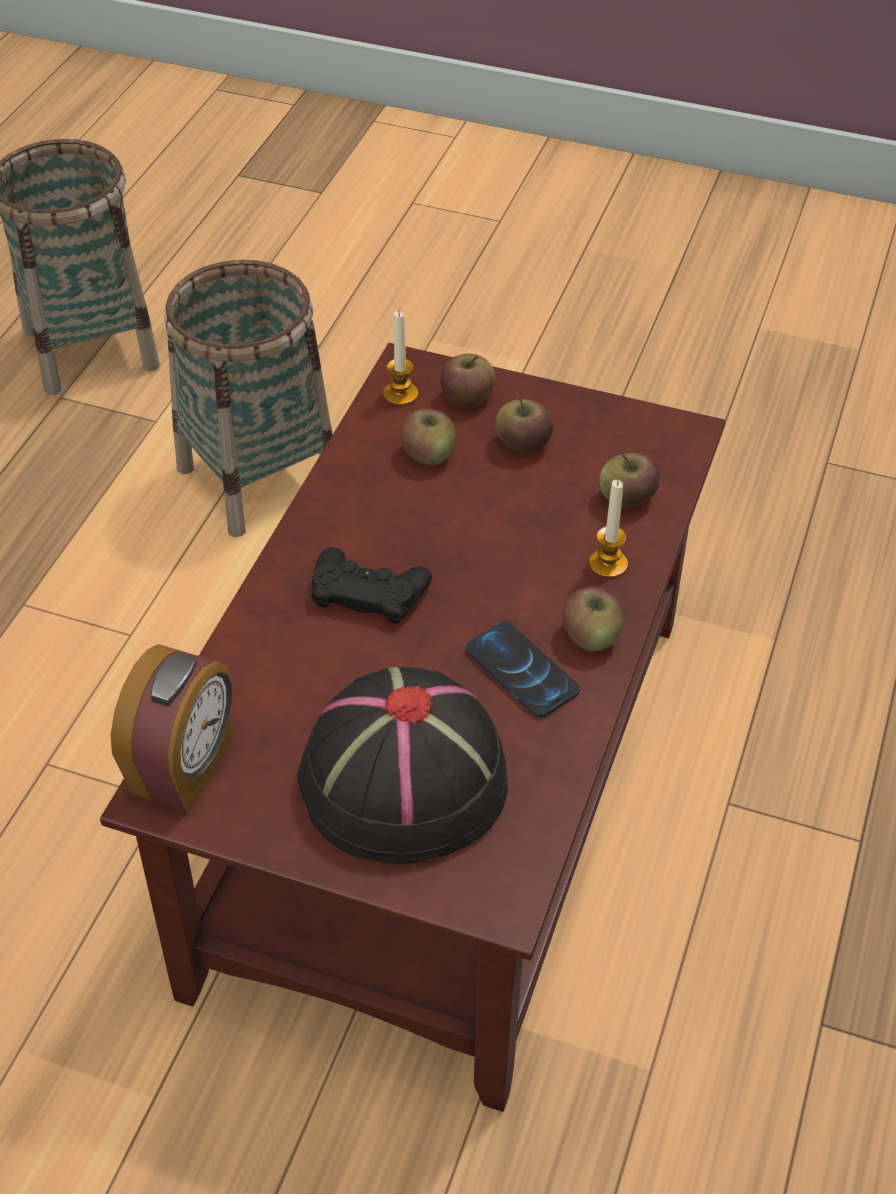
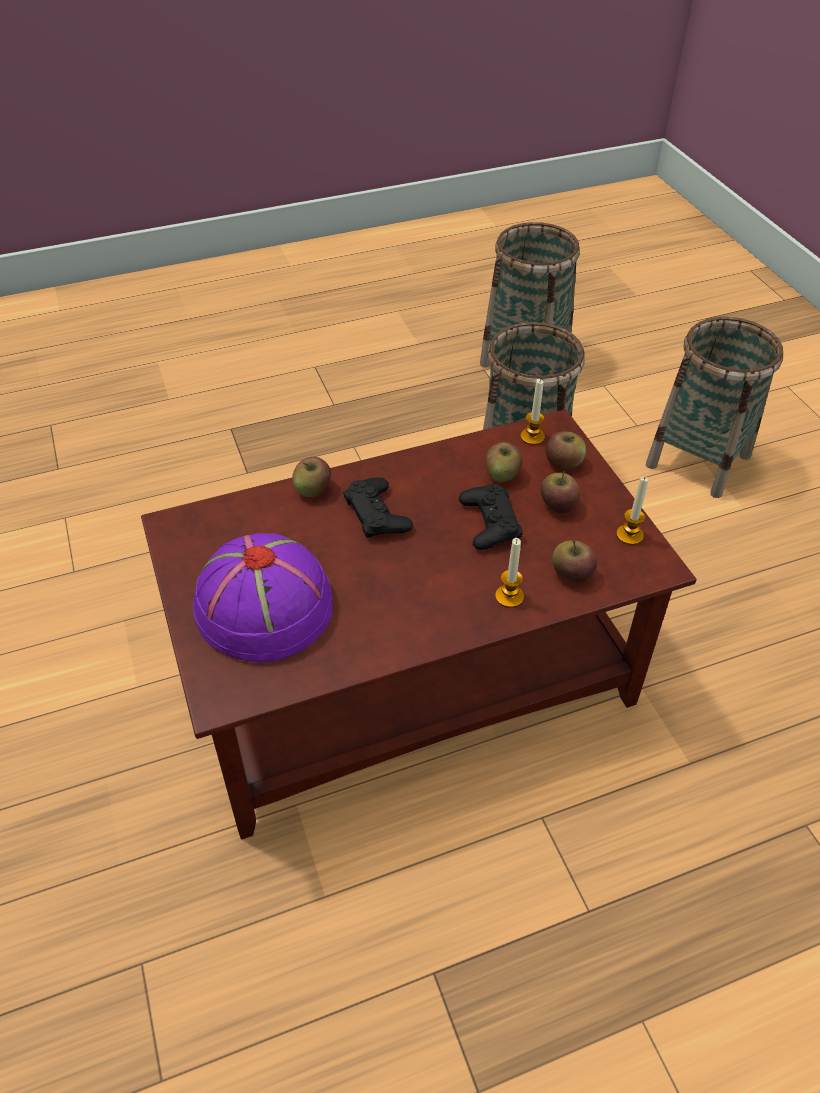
camera: 50 degrees right, 0 degrees up
(185, 767) = (196, 523): alarm clock -> none
(402, 780) = (263, 607): black hat -> purple hat
(427, 341) = (698, 460): none -> basket
(488, 510) = (489, 522): none -> black game controller
(522, 671) = (388, 608): phone -> none
(591, 637) = (445, 623): apple -> apple (313, 489)
(622, 423) = (629, 535): none -> candle

